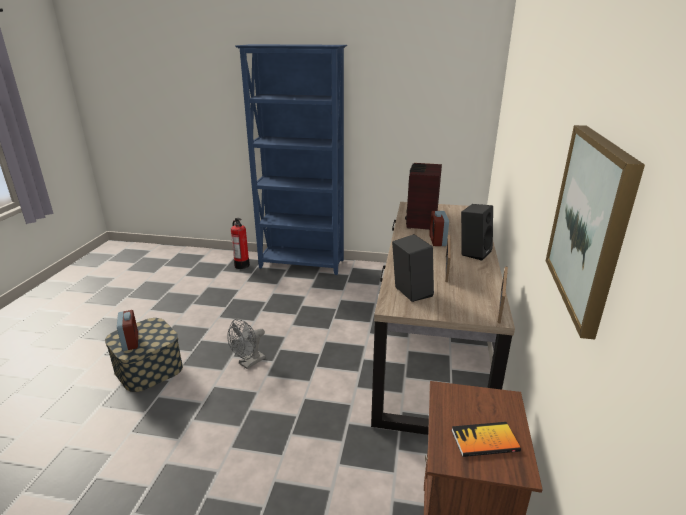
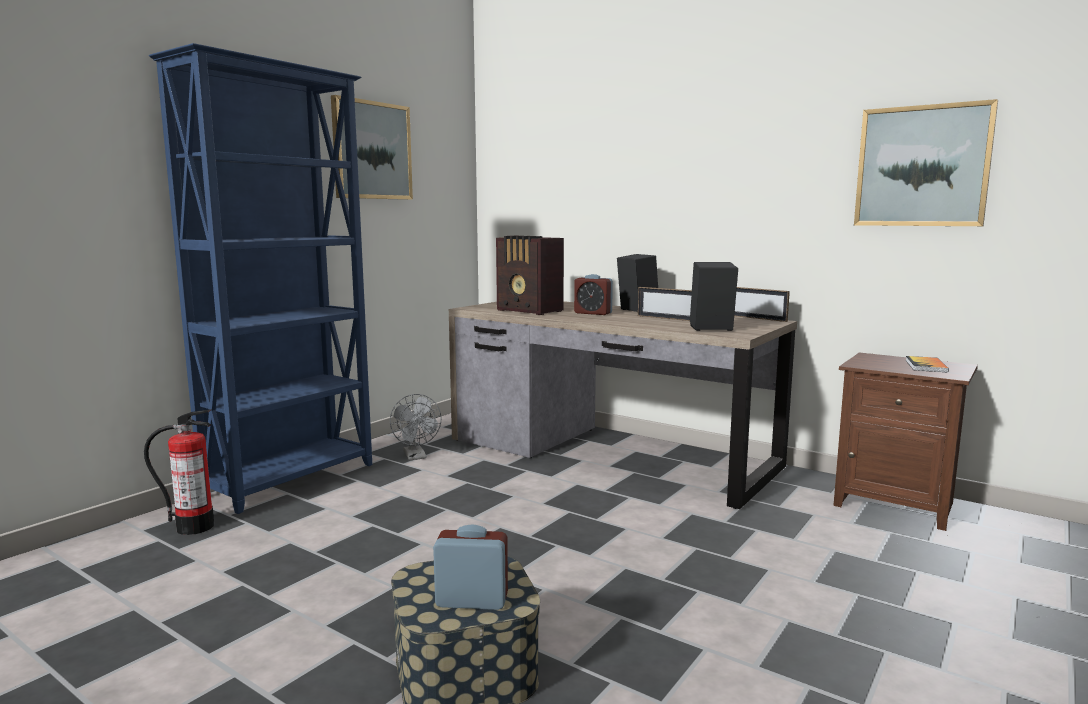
camera: 65 degrees left, 15 degrees down
(249, 363) = (545, 564): grey fan -> grey fan (416, 456)
(390, 84) = (371, 150): none -> picture

